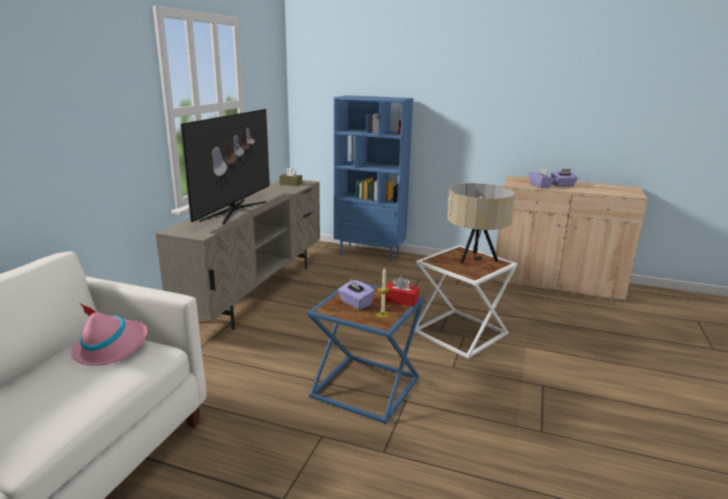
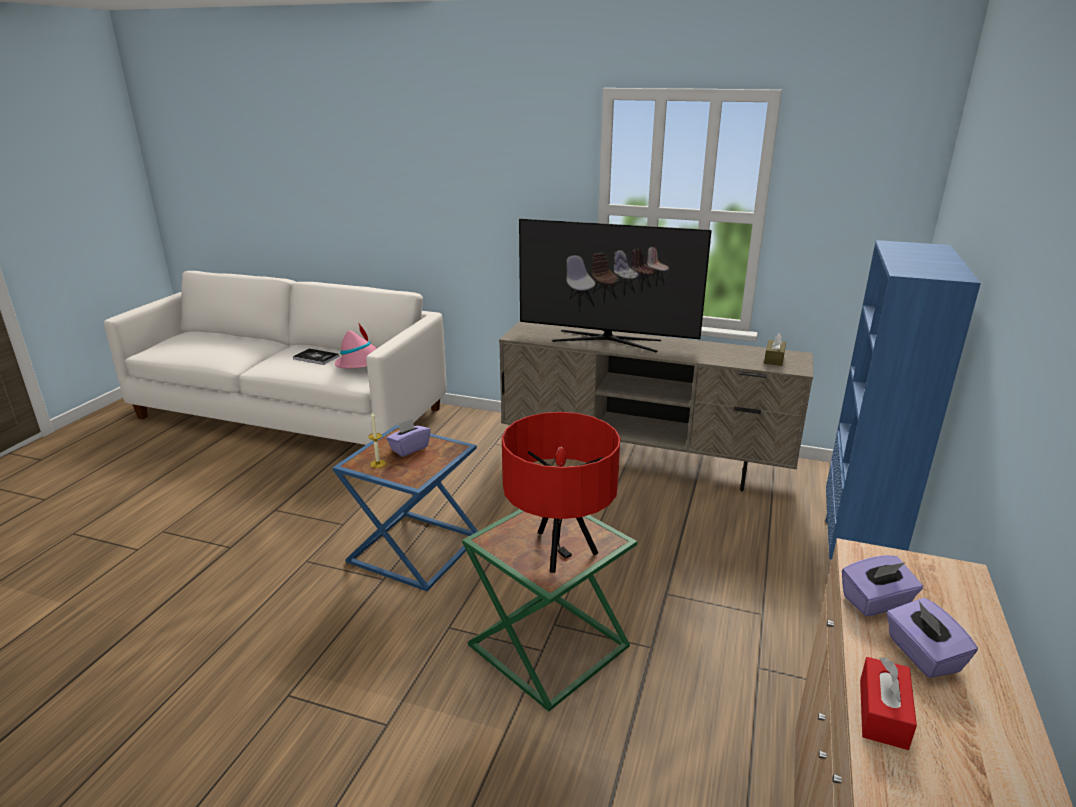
camera: 90 degrees right, 5 degrees up
(50, 388) = (316, 357): none -> book
(401, 300) = (411, 475): red tissue box -> red tissue box (883, 713)
(461, 333) = (548, 649): white side table -> green side table
(474, 260) = (559, 549): beige table lamp -> red table lamp

